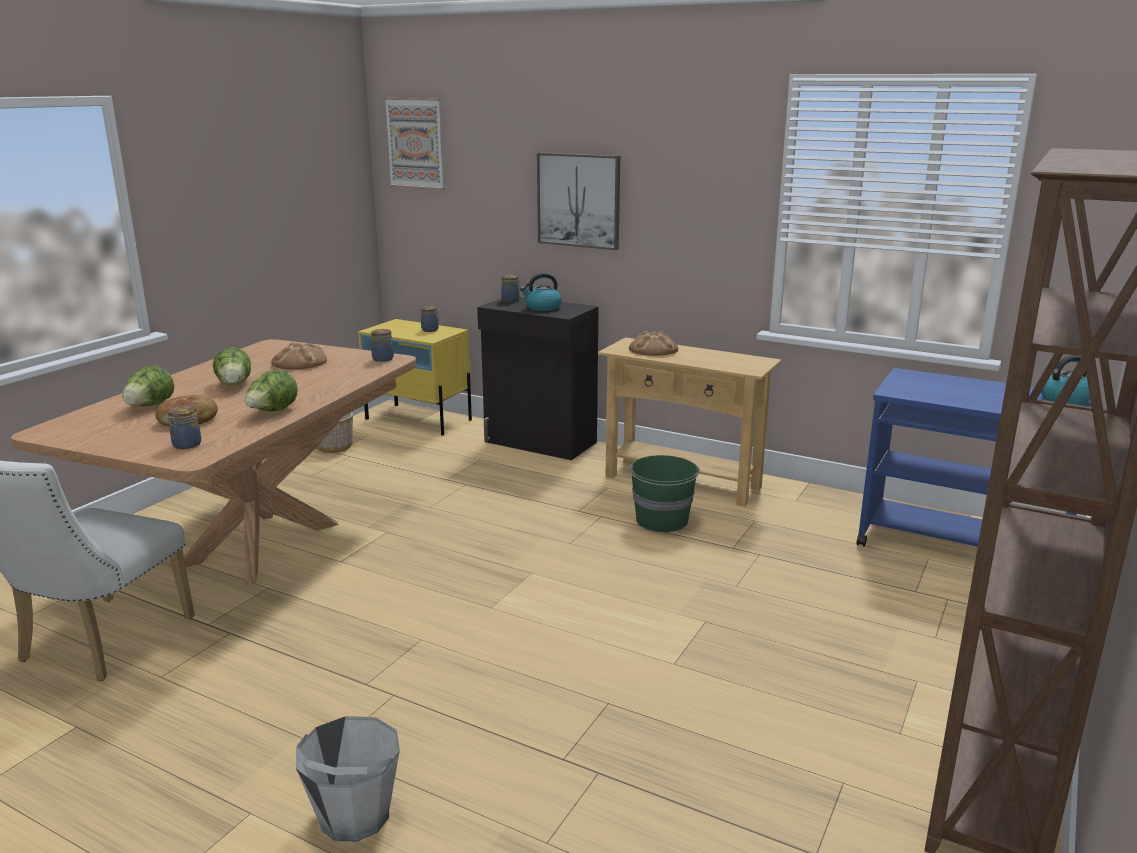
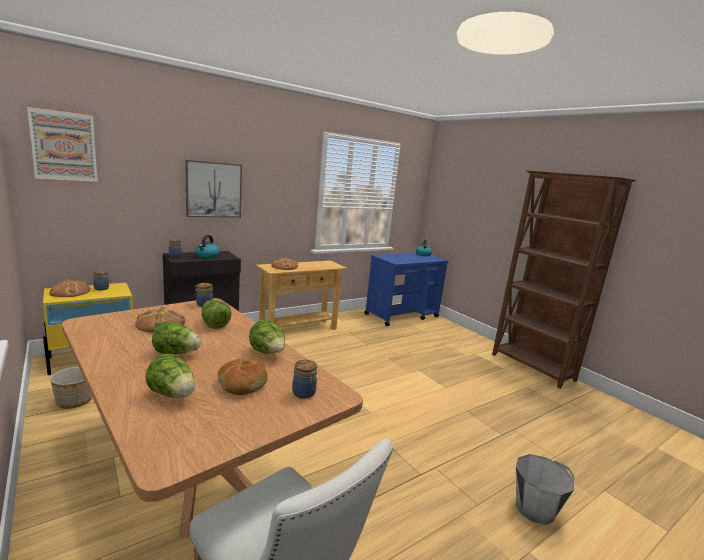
camera: 65 degrees left, 5 degrees down
(326, 377) = (214, 324): none -> lettuce
(400, 327) = (70, 292): none -> bread
(662, 521) = (329, 347): green bucket -> none

